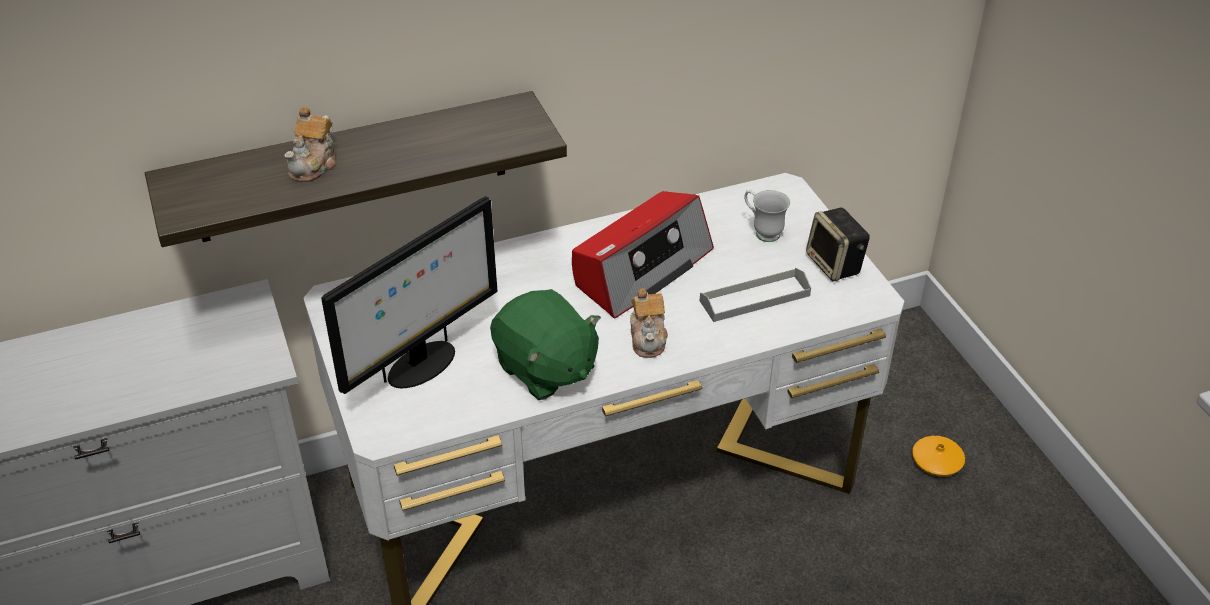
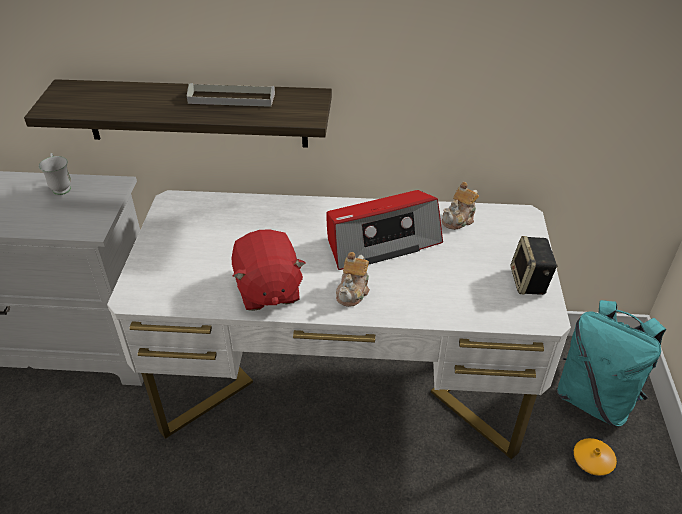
camera: 25 degrees right, 0 degrees up
(314, 165) = (152, 99): teapot -> teapot (459, 219)
(421, 366) = (190, 261): monitor -> none
(545, 369) = (267, 290): green plush toy -> red plush toy
(754, 298) = (450, 287): grey tray -> grey tray (231, 98)
(762, 232) = (487, 241): white mug -> white mug (61, 187)
(907, 391) = (595, 398): none -> turquoise backpack

